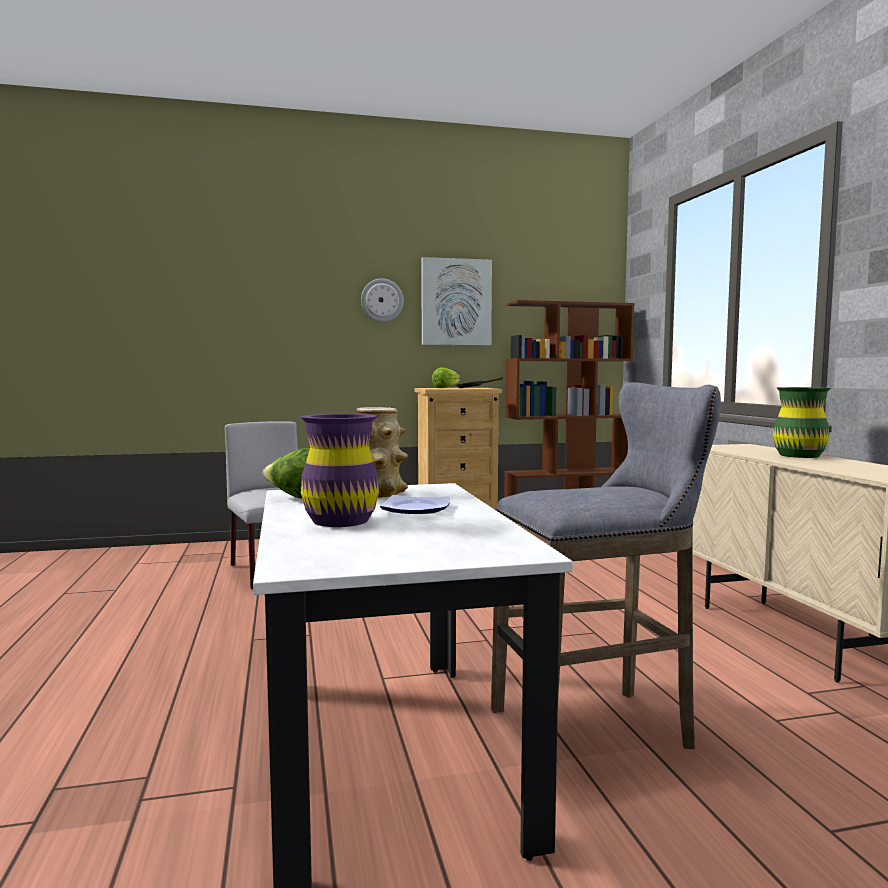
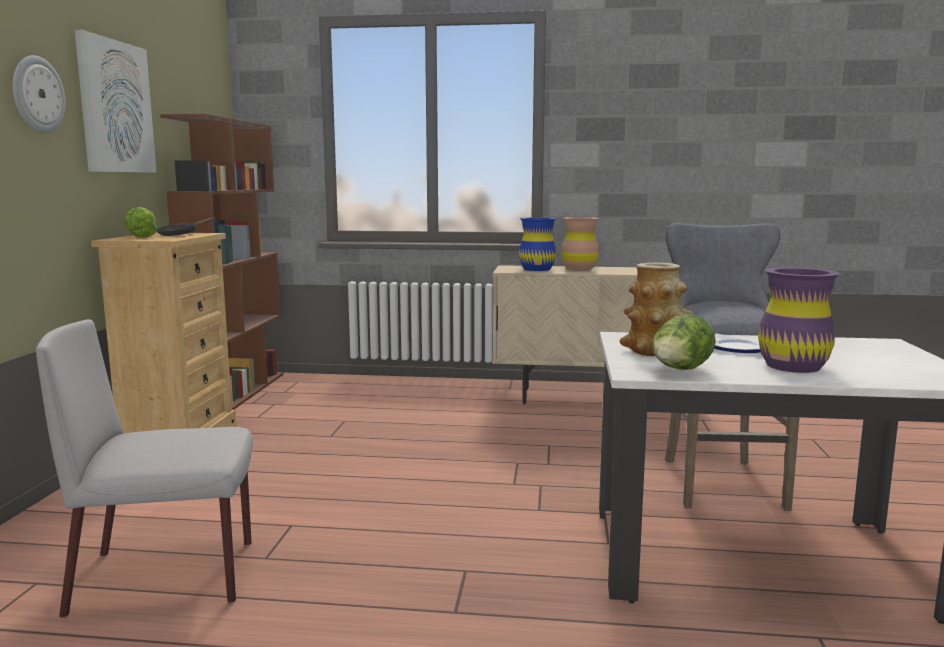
camera: 70 degrees left, 5 degrees up
(749, 449) = (537, 269): none -> blue vase
(799, 455) = (579, 268): green vase -> brown vase

